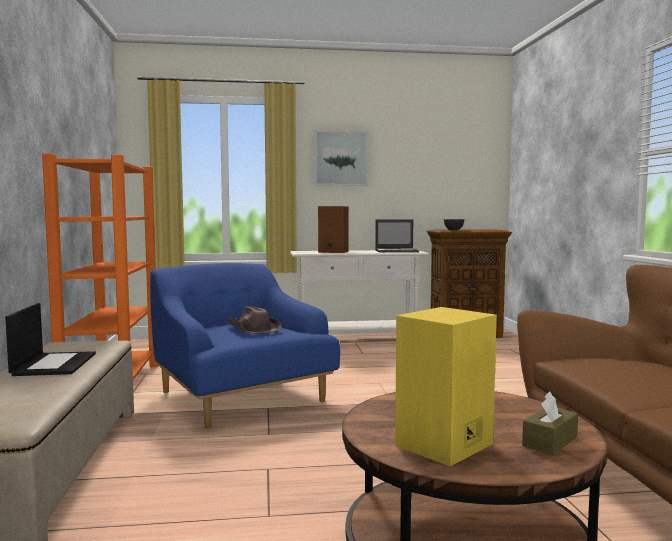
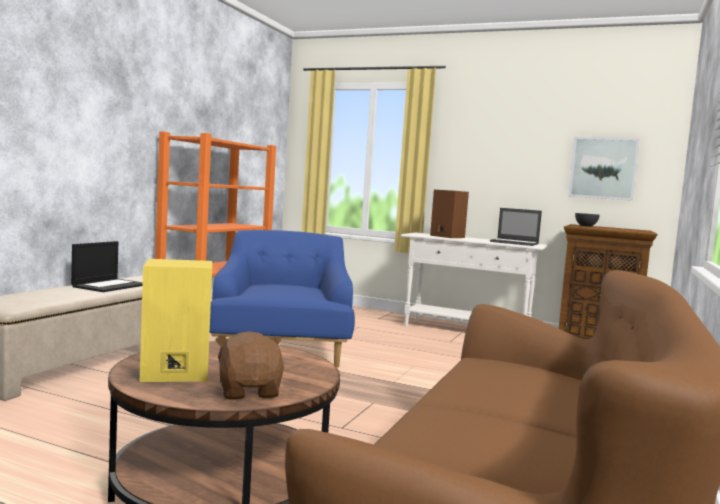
camera: 30 degrees right, 0 degrees up
(253, 329) = (286, 289): brown hat -> none
(341, 158) = (479, 142): picture -> picture (603, 168)
(550, 441) = (249, 391): brown tissue box -> brown plush toy

